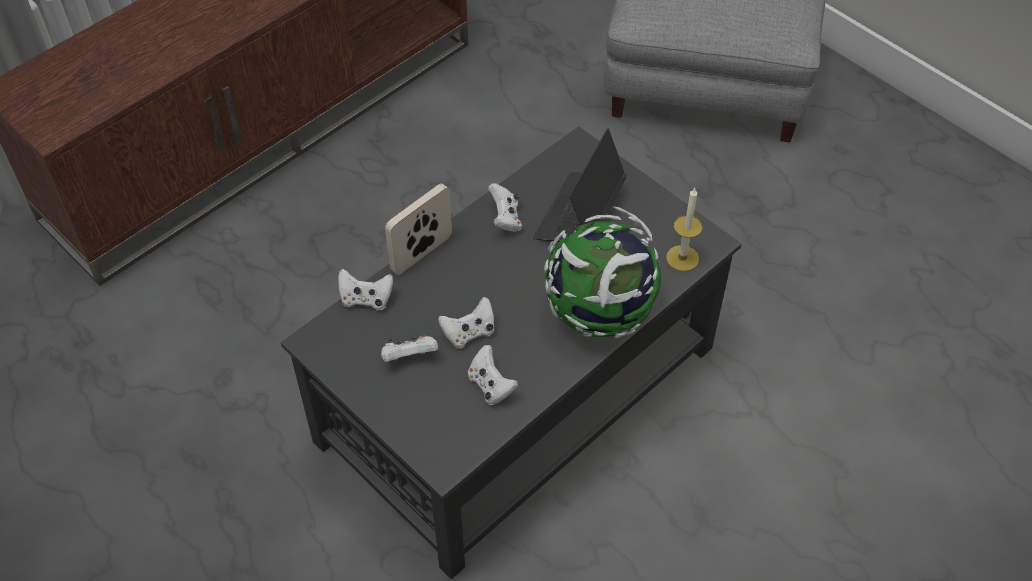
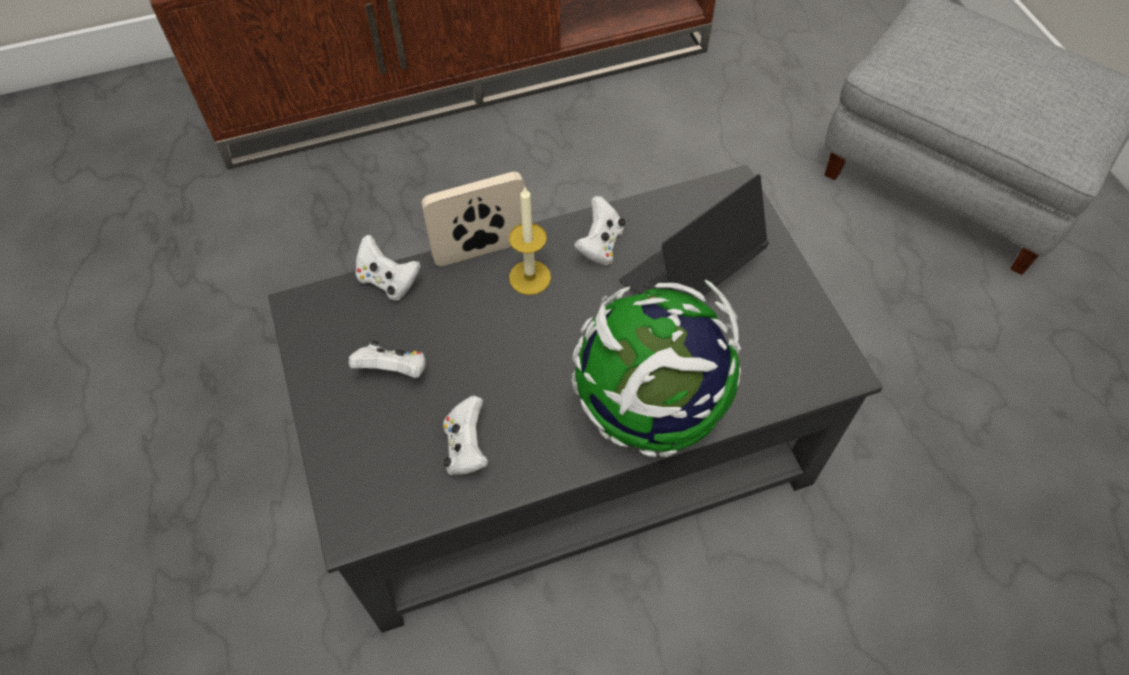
camera: 25 degrees right, 5 degrees up
(469, 333) = (479, 369): white game controller -> none
(682, 258) = (793, 377): candle -> candle (530, 277)

